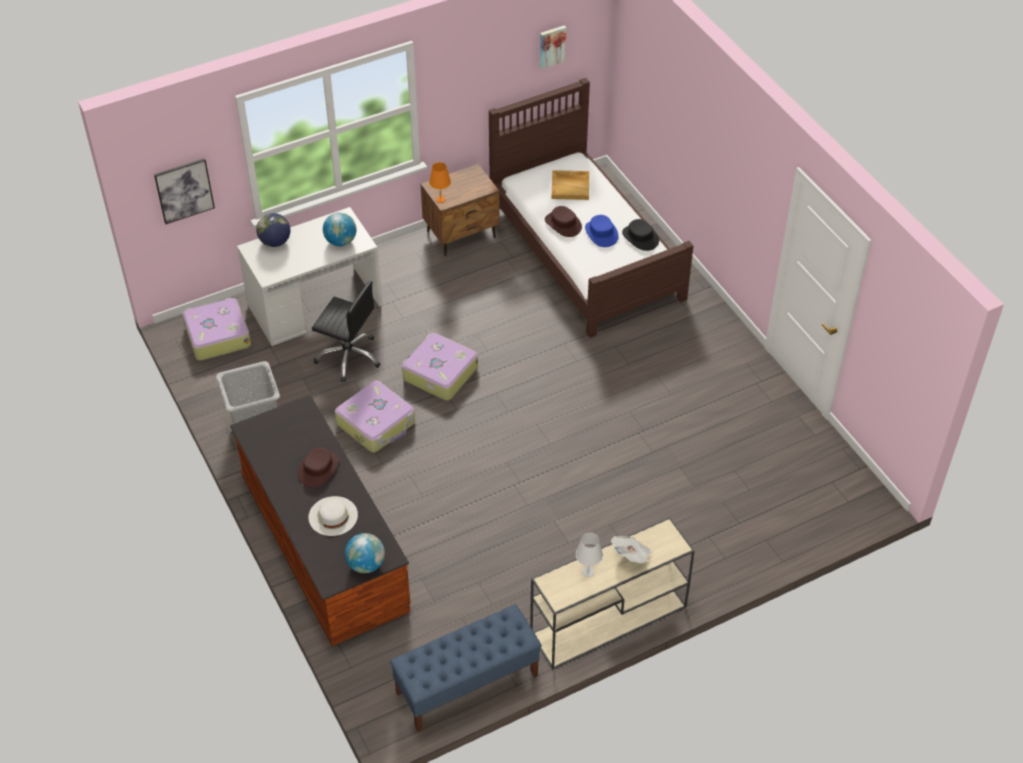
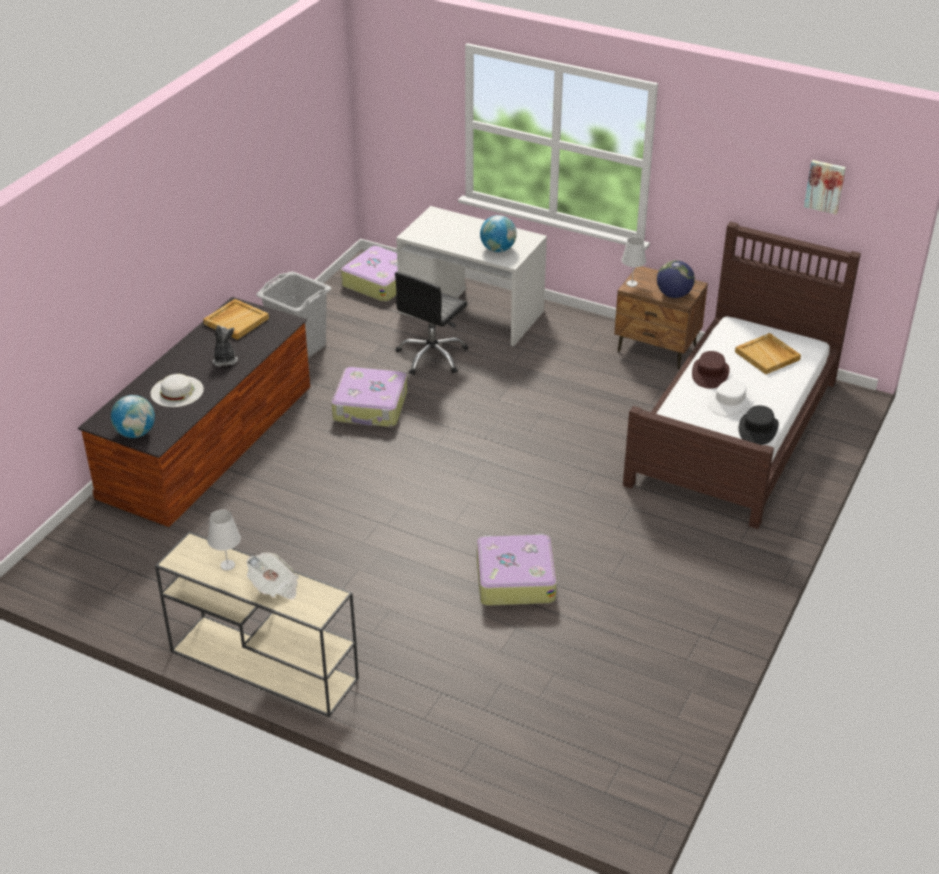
camera: 55 degrees right, 10 degrees down
(184, 190) = (404, 120): picture -> none
(270, 438) = (236, 321): none -> beige tray
(275, 242) = (456, 220): globe -> globe (674, 295)
(318, 468) = (224, 360): brown hat -> plush toy
(349, 356) = (432, 356): black office chair -> black office chair turned 45 degrees clockwise
(439, 373) = (469, 414): suitcase -> suitcase (514, 579)
(440, 200) = (631, 284): orange table lamp -> white table lamp
(466, 684) = (110, 601): blue bench -> none
(601, 233) = (729, 402): blue hat -> white hat

